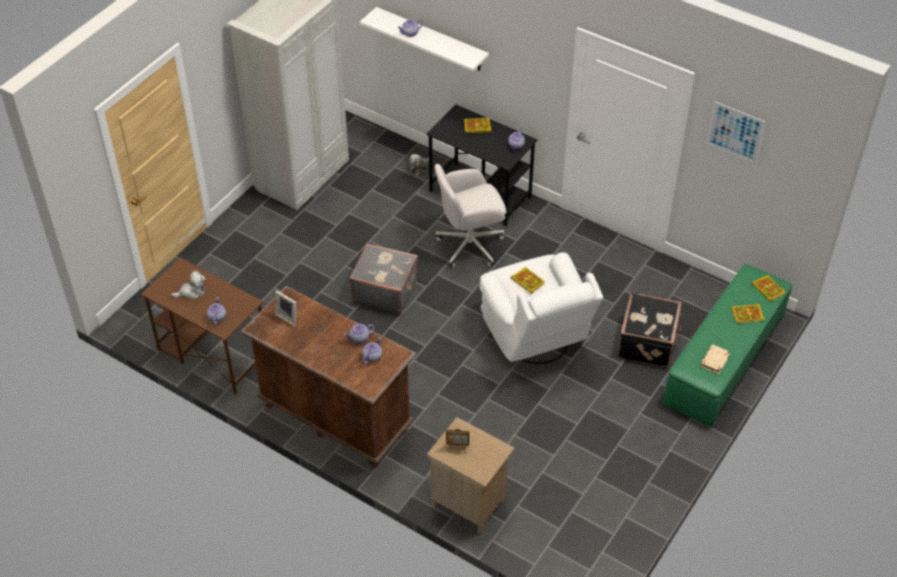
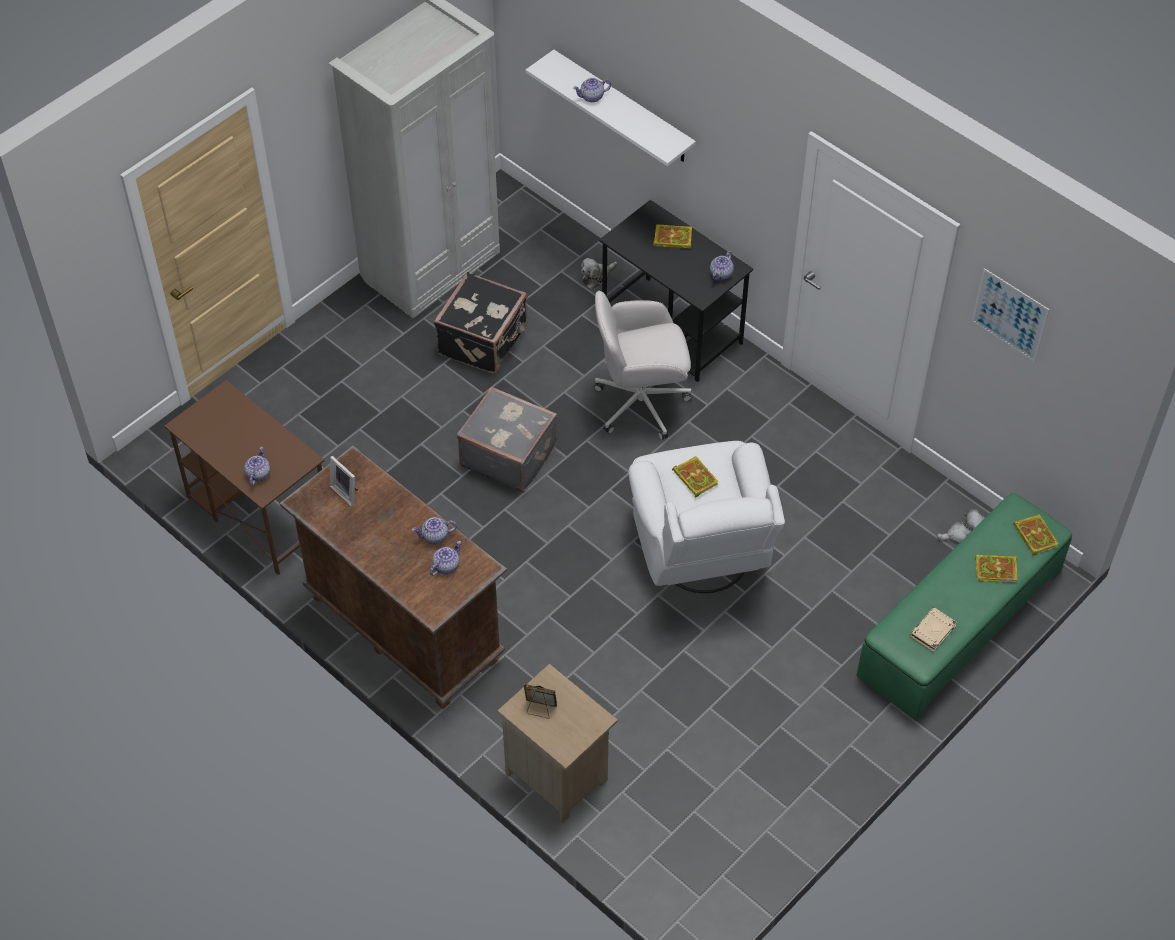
camera: 10 degrees right, 5 degrees up
(192, 292) = (232, 432): plush toy -> plush toy (962, 535)
(648, 342) = (858, 584): black suitcase -> black suitcase (484, 340)

